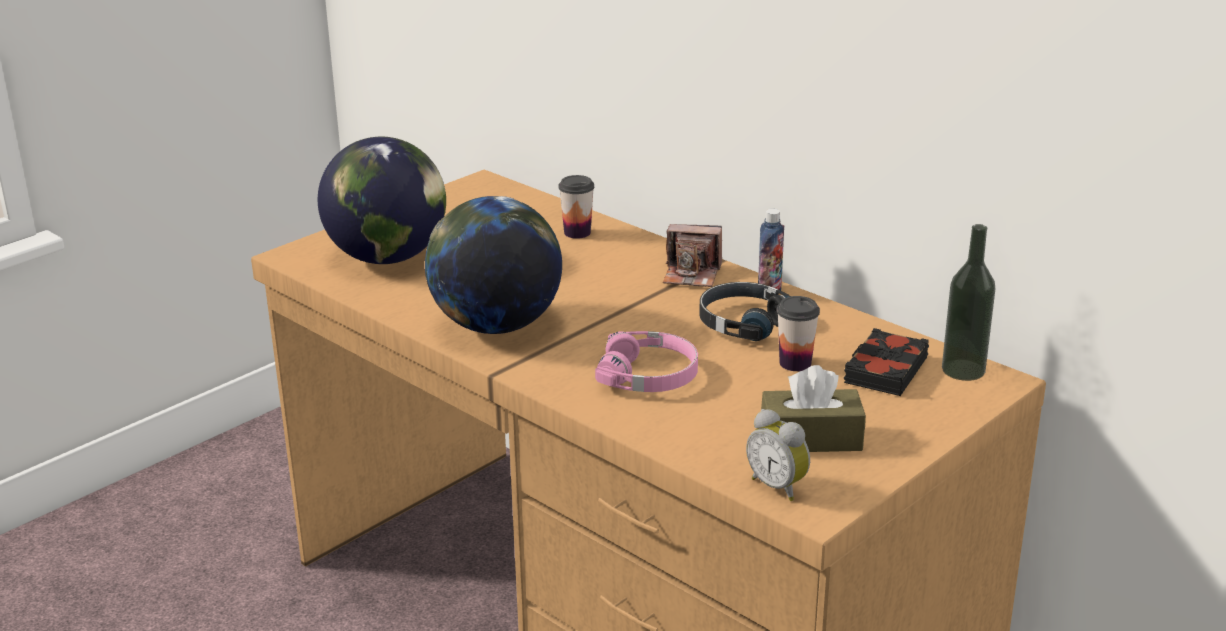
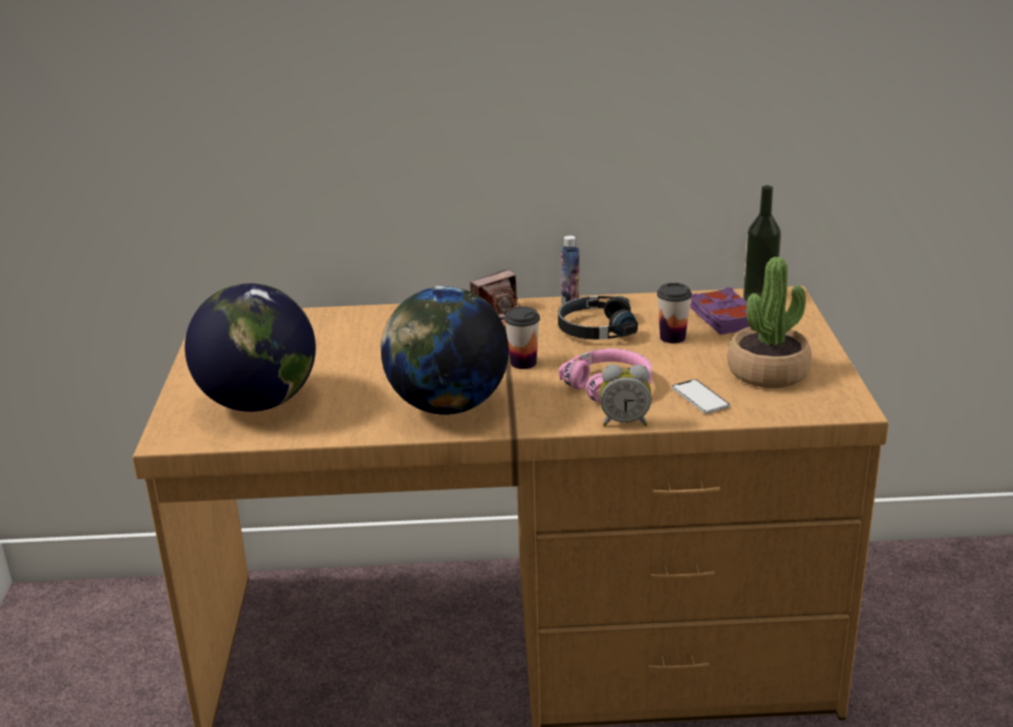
camera: 45 degrees left, 0 degrees up
(577, 233) = (368, 324): cup -> cup (523, 362)
(699, 426) = (700, 398): none -> phone
(779, 486) = (808, 406): alarm clock -> alarm clock (624, 421)
(811, 438) = (768, 372): brown tissue box -> potted plant
(884, 370) = (724, 318): black book -> purple book

